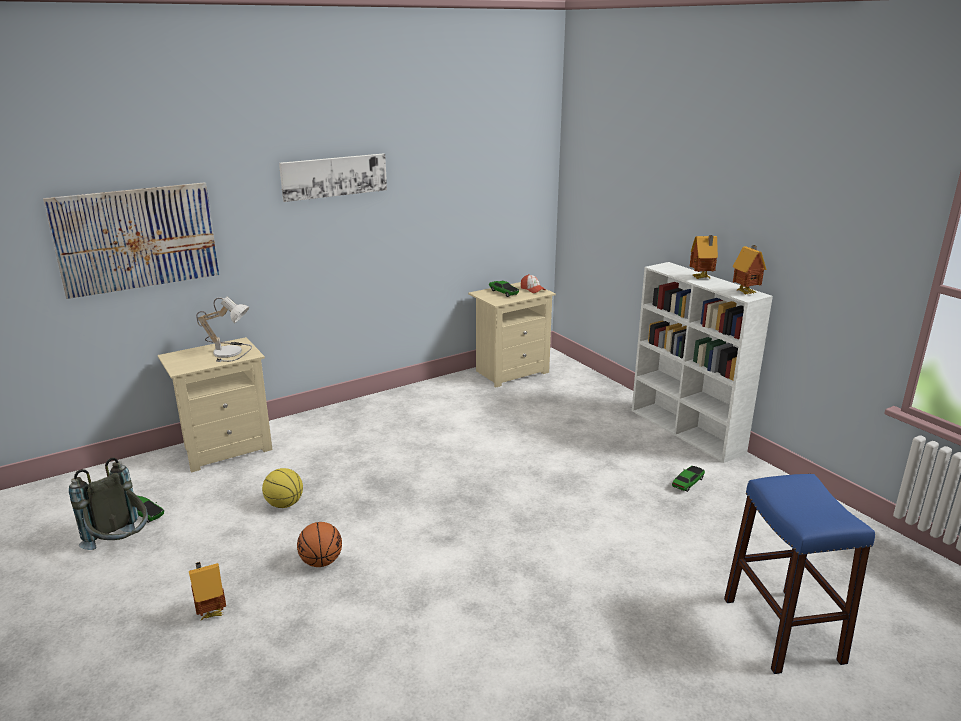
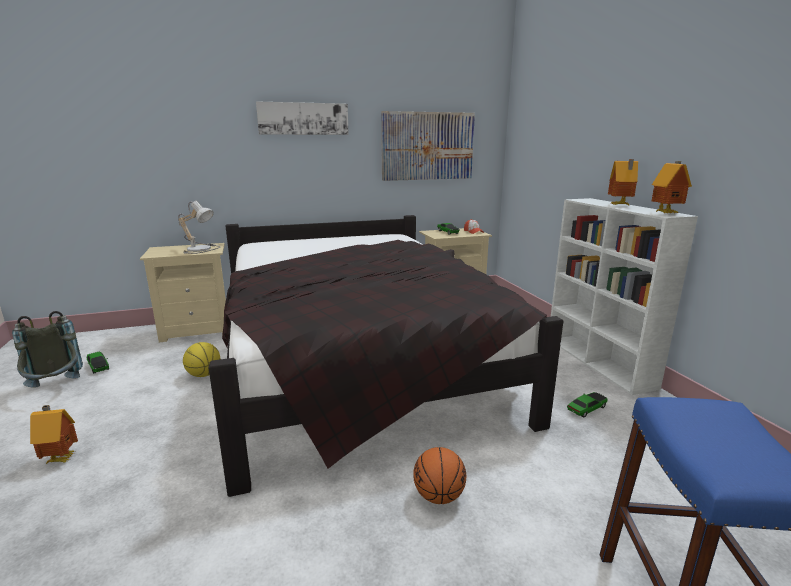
camera: 15 degrees right, 5 degrees down
(136, 238) = (136, 151): picture -> picture (428, 146)
(321, 562) = (191, 428): basketball -> basketball (439, 496)
(446, 463) = (358, 360): none -> black bed

